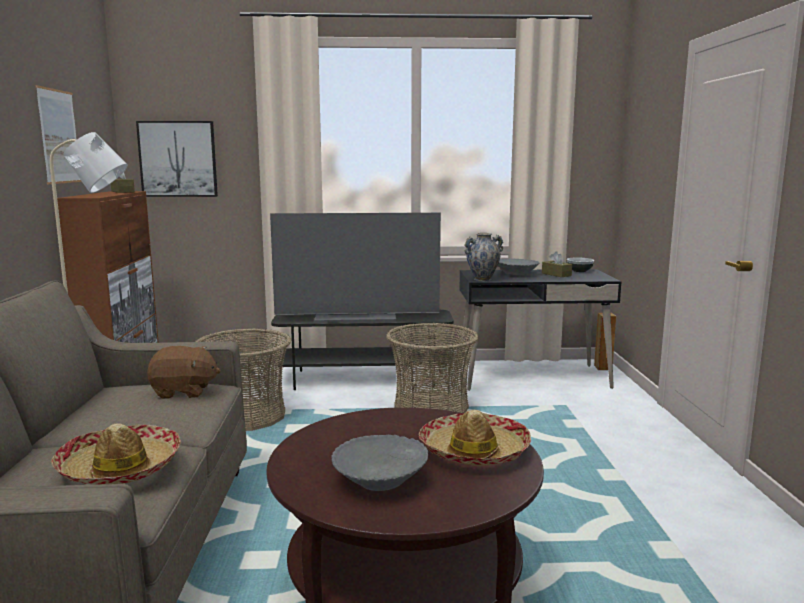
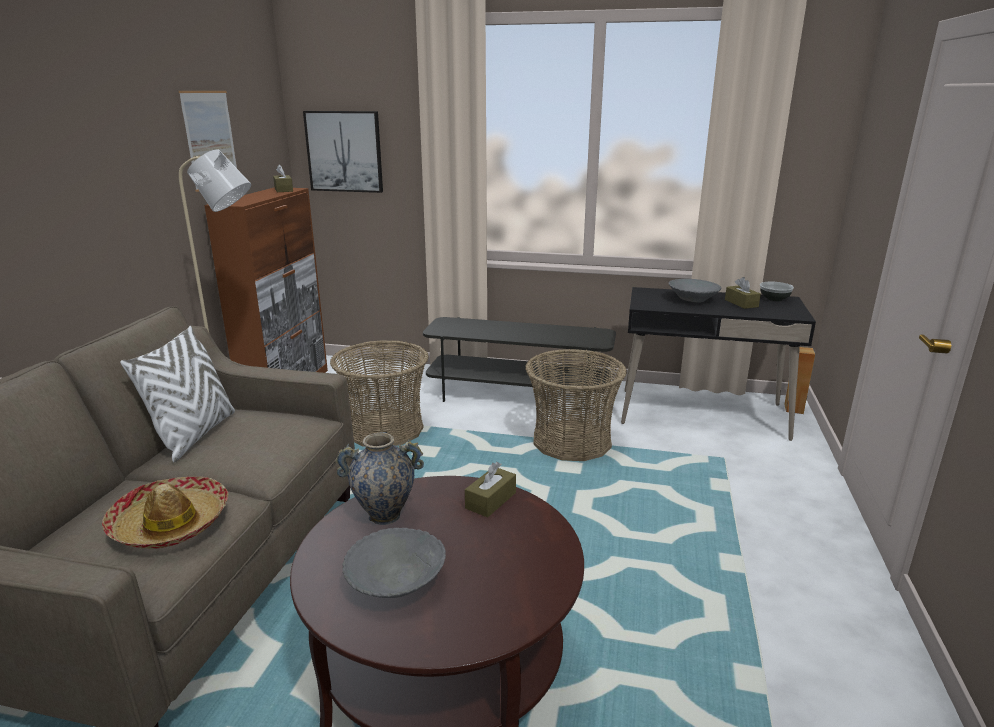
camera: 15 degrees right, 10 degrees up
(93, 406) = (194, 435): none -> white pillow
(184, 392) = (279, 428): brown plush toy -> none
(356, 317) = (511, 332): television -> none
(425, 420) = (490, 500): none -> brown tissue box
(474, 451) = (515, 556): hat -> none
(482, 279) = (647, 305): vase -> vase (384, 515)

